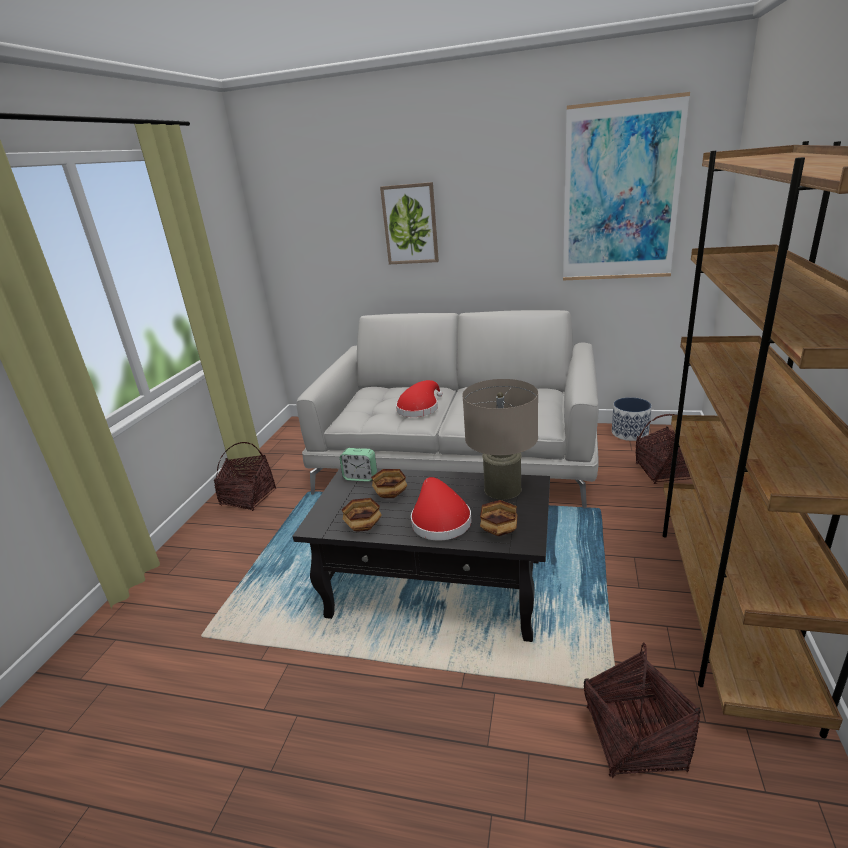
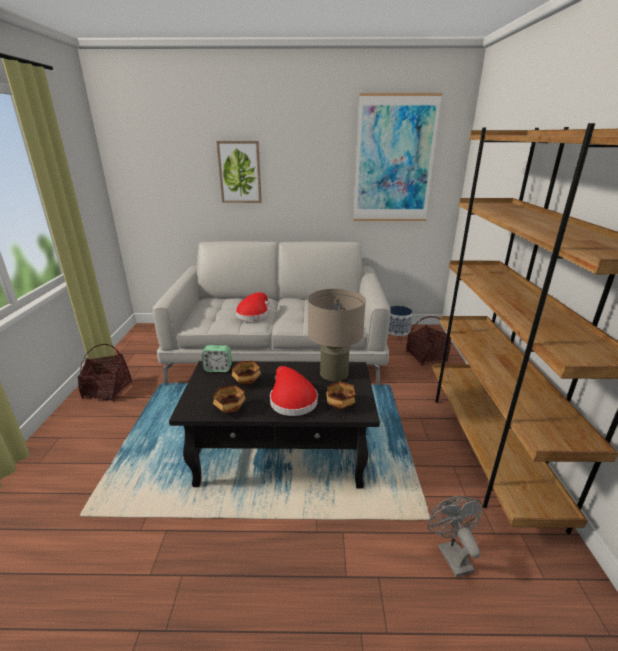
camera: 15 degrees left, 0 degrees up
(634, 739) = (451, 553): basket -> grey fan

